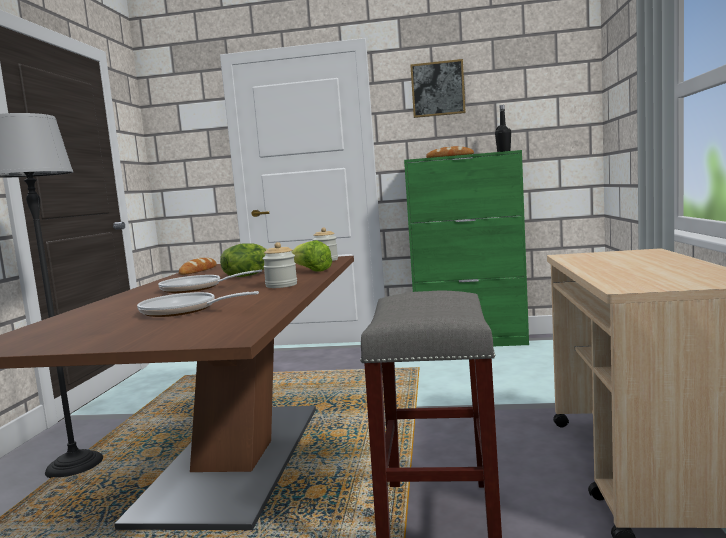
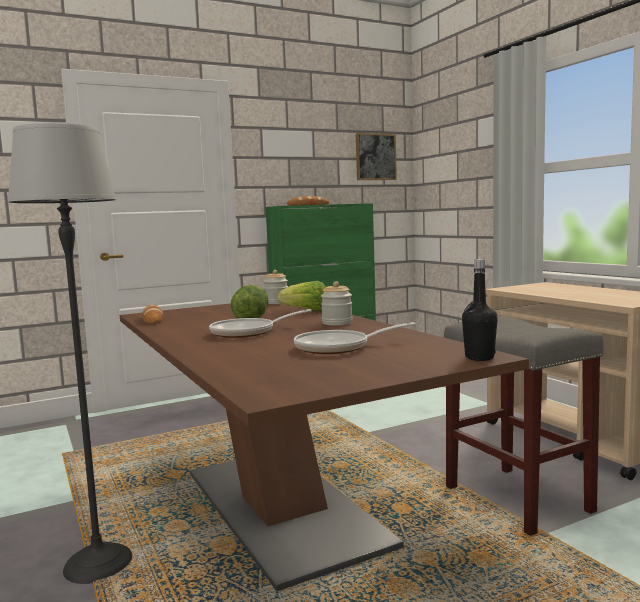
camera: 35 degrees left, 0 degrees up
(437, 89) = (293, 141): picture -> picture (375, 157)
(503, 152) = (352, 203): black bottle -> black bottle (479, 357)

